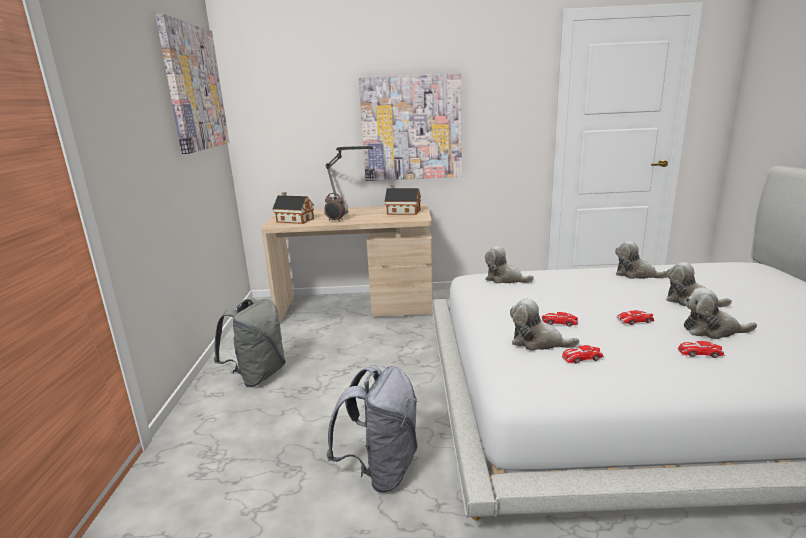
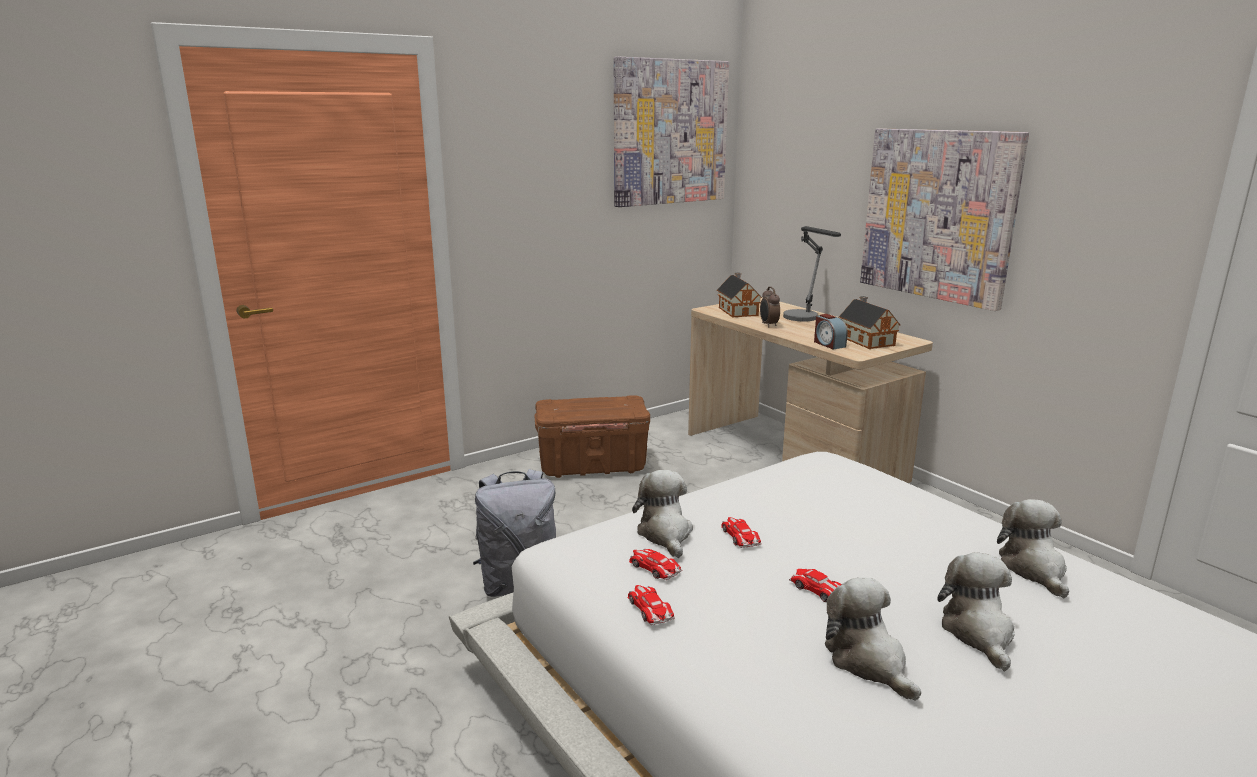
camera: 55 degrees right, 0 degrees up
(258, 375) = (593, 466): grey backpack -> brown storage box
(394, 218) = (828, 344): none -> alarm clock
(505, 279) = (838, 475): plush toy -> none
(699, 353) = (768, 655): toy car -> toy car (649, 609)

